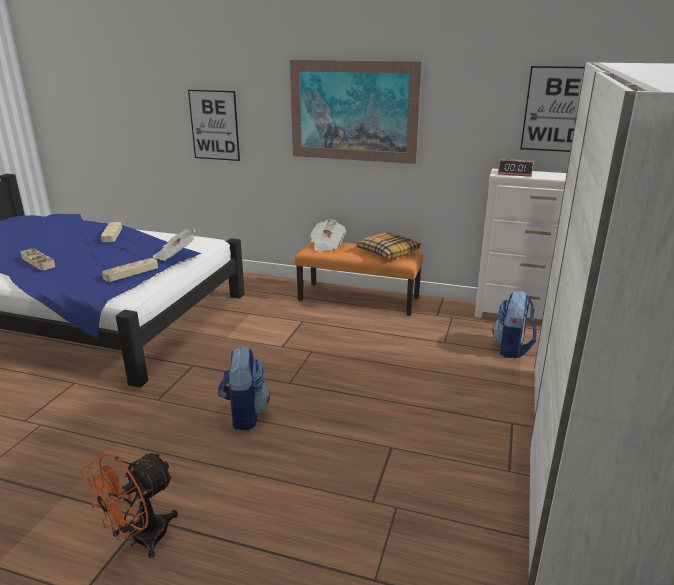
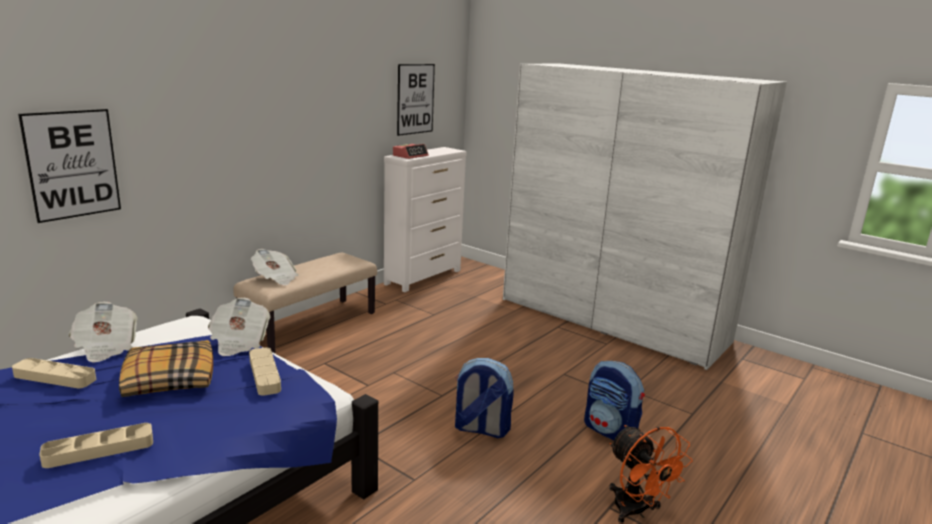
camera: 70 degrees left, 5 degrees down
(153, 233) = (106, 347): none -> newspaper
(353, 111) = (264, 119): picture -> none
(359, 299) = (310, 325): orange bench -> beige bench
(388, 252) = (333, 261): pillow -> pillow (168, 379)
(512, 349) = (466, 296): backpack -> backpack (610, 431)

